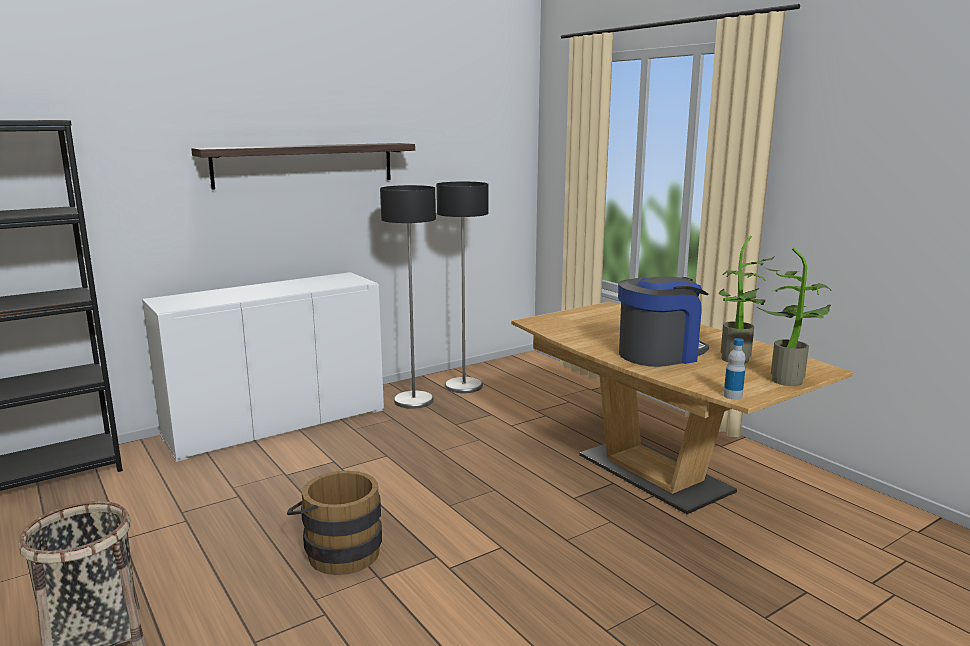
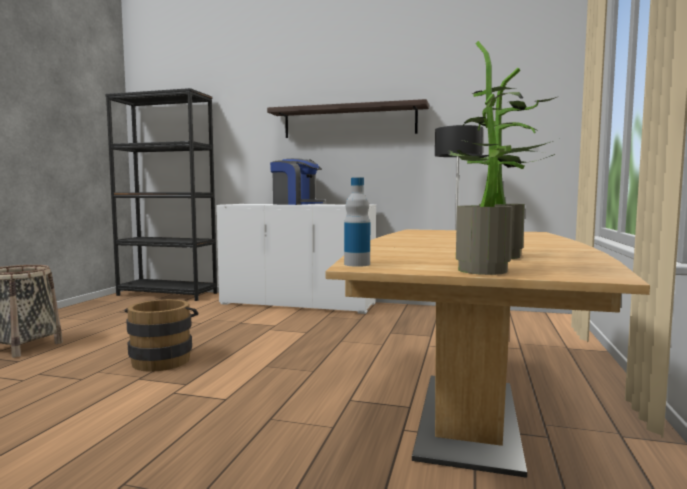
camera: 50 degrees right, 10 degrees down
(413, 400) = (397, 315): floor lamp -> none
(659, 354) = (432, 246): coffee machine -> coffee machine (296, 204)

